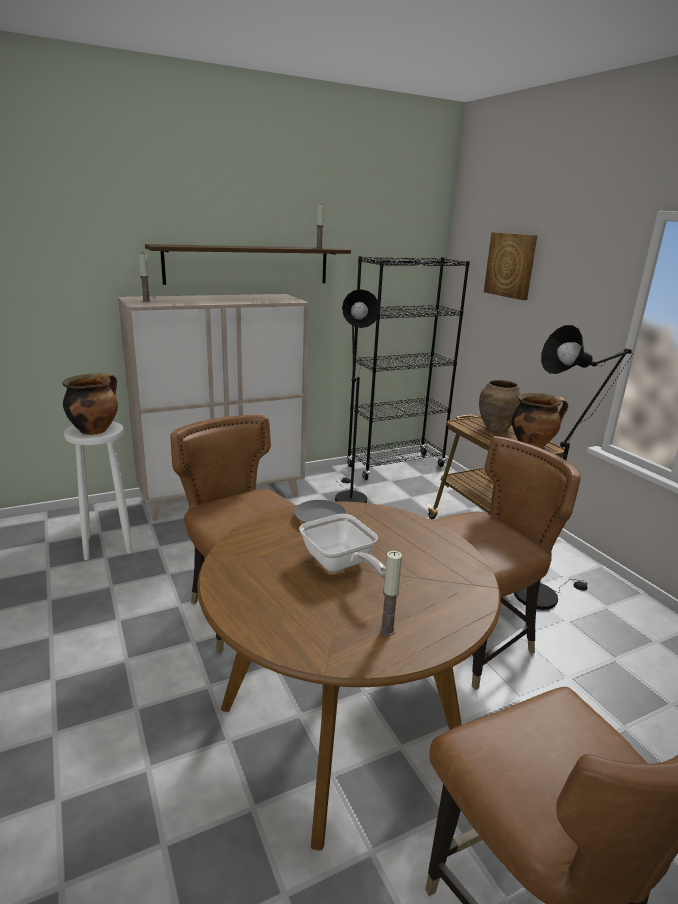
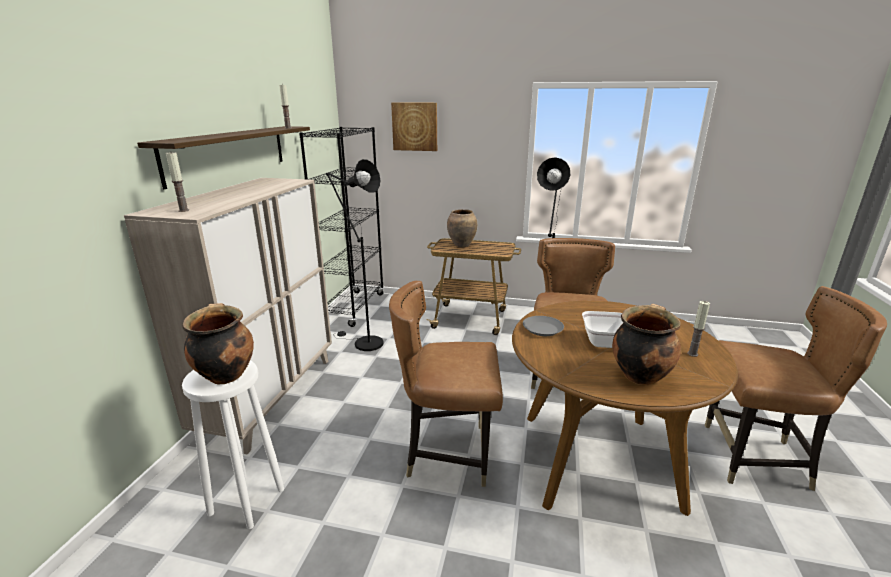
camera: 50 degrees left, 0 degrees up
(532, 445) = (496, 246): cooking pot -> cooking pot (639, 375)

